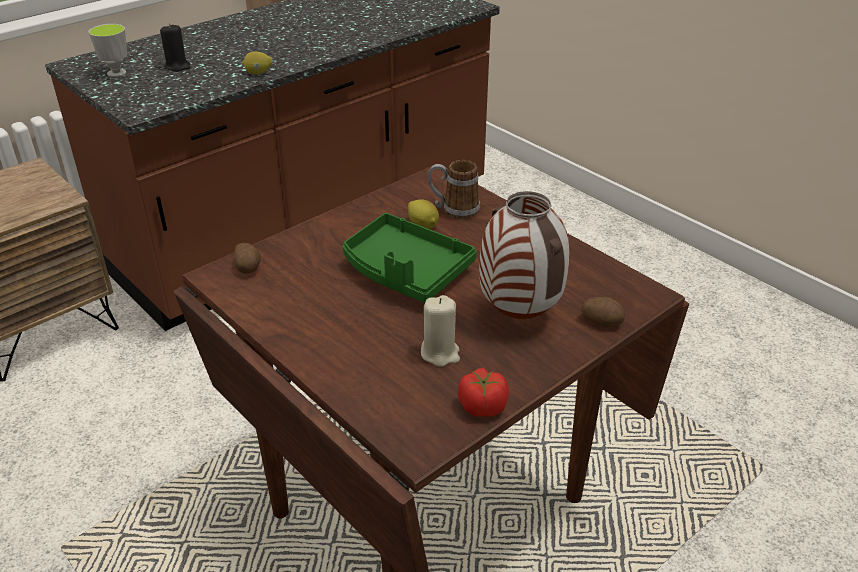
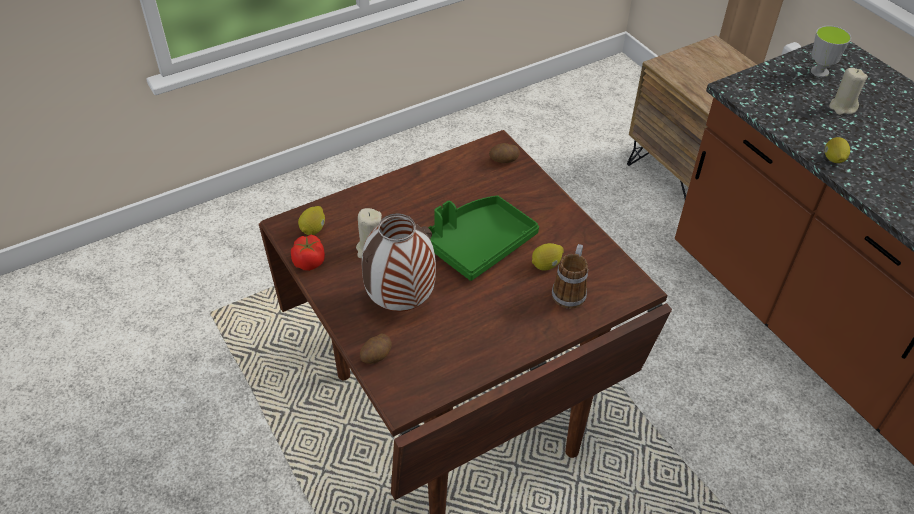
camera: 100 degrees right, 10 degrees up
(177, 66) = (842, 107): black candle -> beige candle
(418, 416) = (313, 229): none -> lemon

